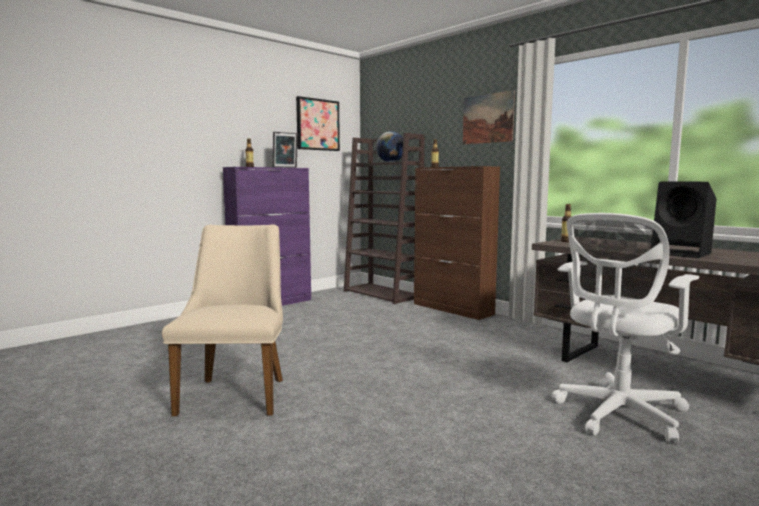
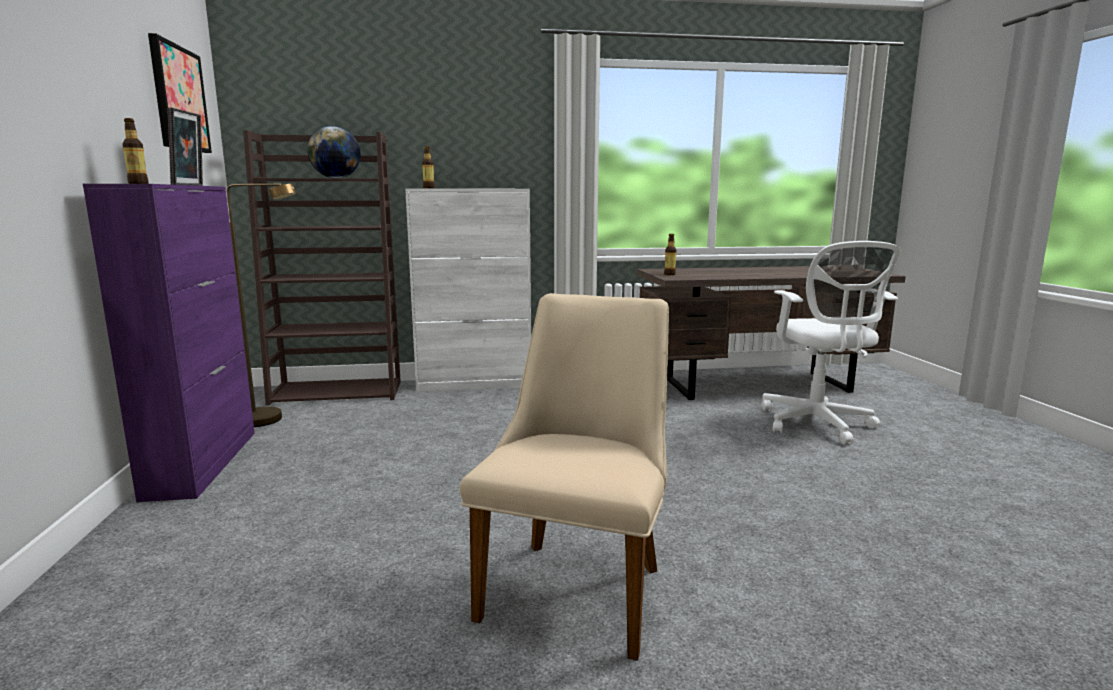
camera: 55 degrees left, 5 degrees up
(237, 391) = (580, 583): beige chair -> beige chair turned 75 degrees clockwise
(329, 297) = (272, 420): none -> brown floor lamp
(453, 309) = (475, 384): brown cabinet -> white cabinet
(488, 118) = (499, 123): picture -> none
(682, 253) = (782, 273): black speaker -> none

